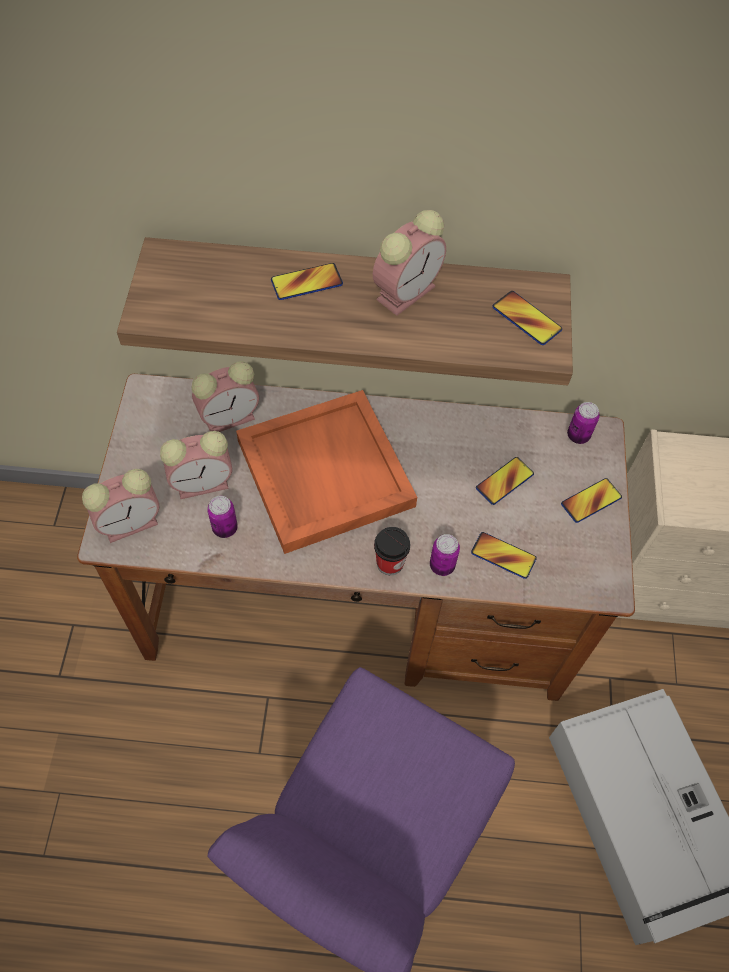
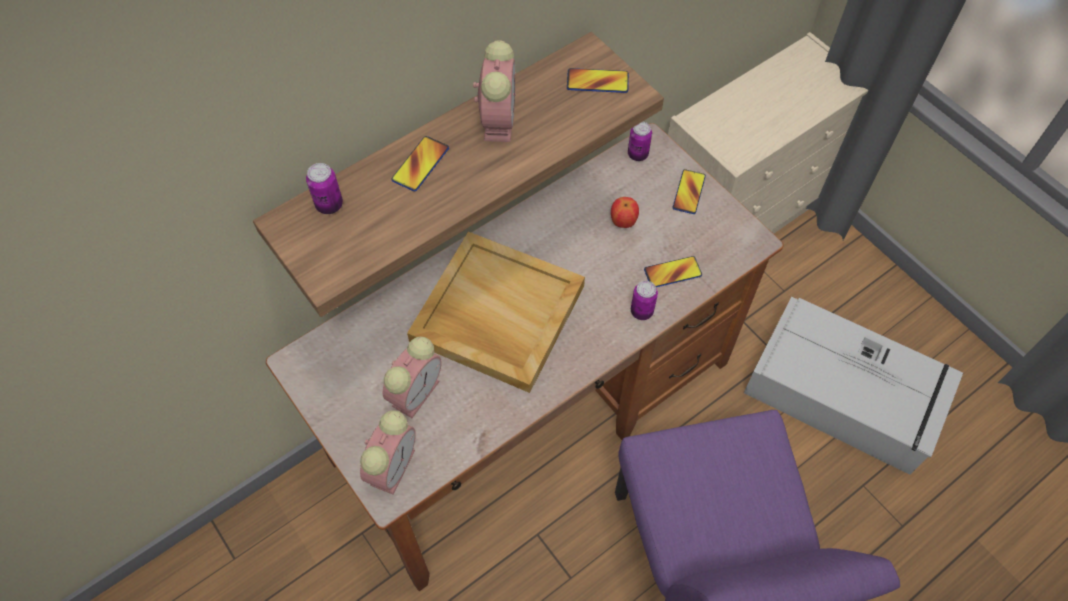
camera: 40 degrees left, 0 degrees up
(225, 528) = (468, 411): can -> can (329, 205)
(231, 416) = (384, 328): alarm clock -> none
(323, 472) = (496, 314): orange tray -> beige tray
(390, 563) = (607, 338): cup -> none
(504, 481) = (623, 222): phone -> apple

